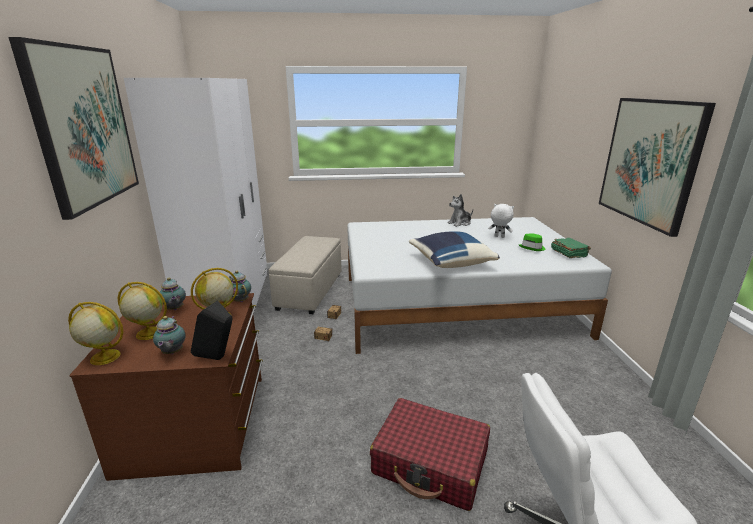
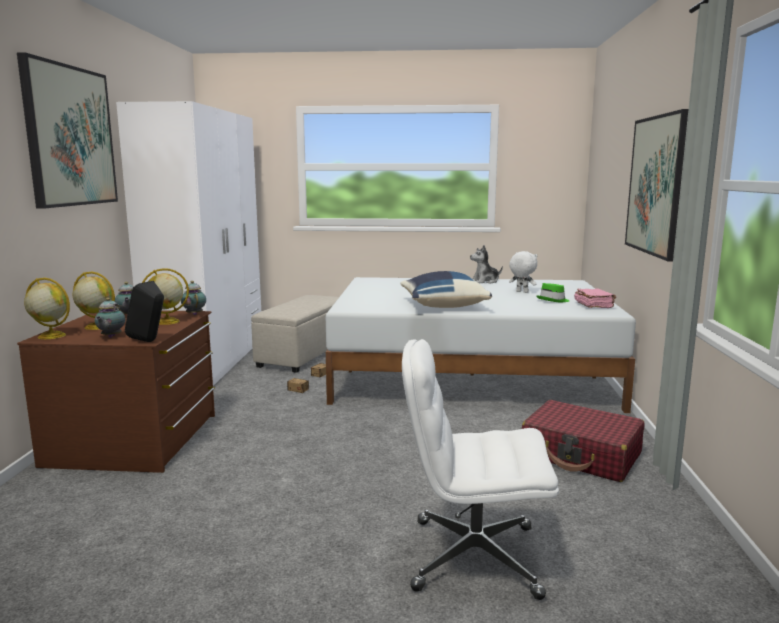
camera: 10 degrees right, 10 degrees down
(430, 463) = (360, 485): red suitcase -> red suitcase (581, 455)
(568, 253) = (593, 305): green book -> pink book

